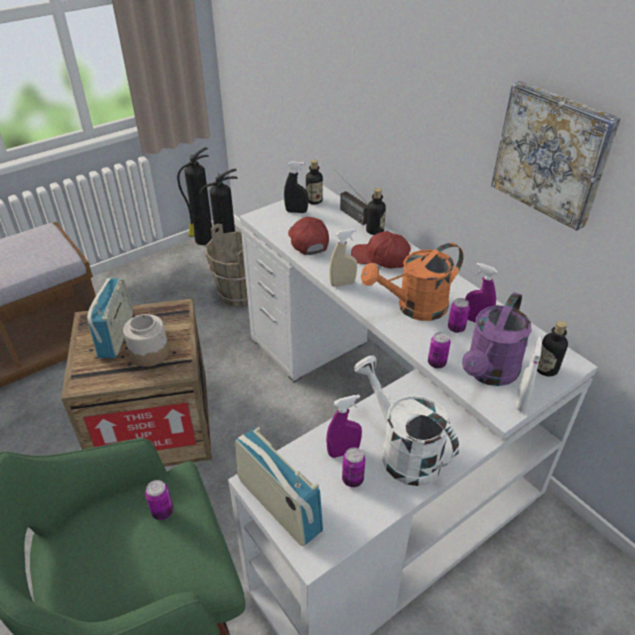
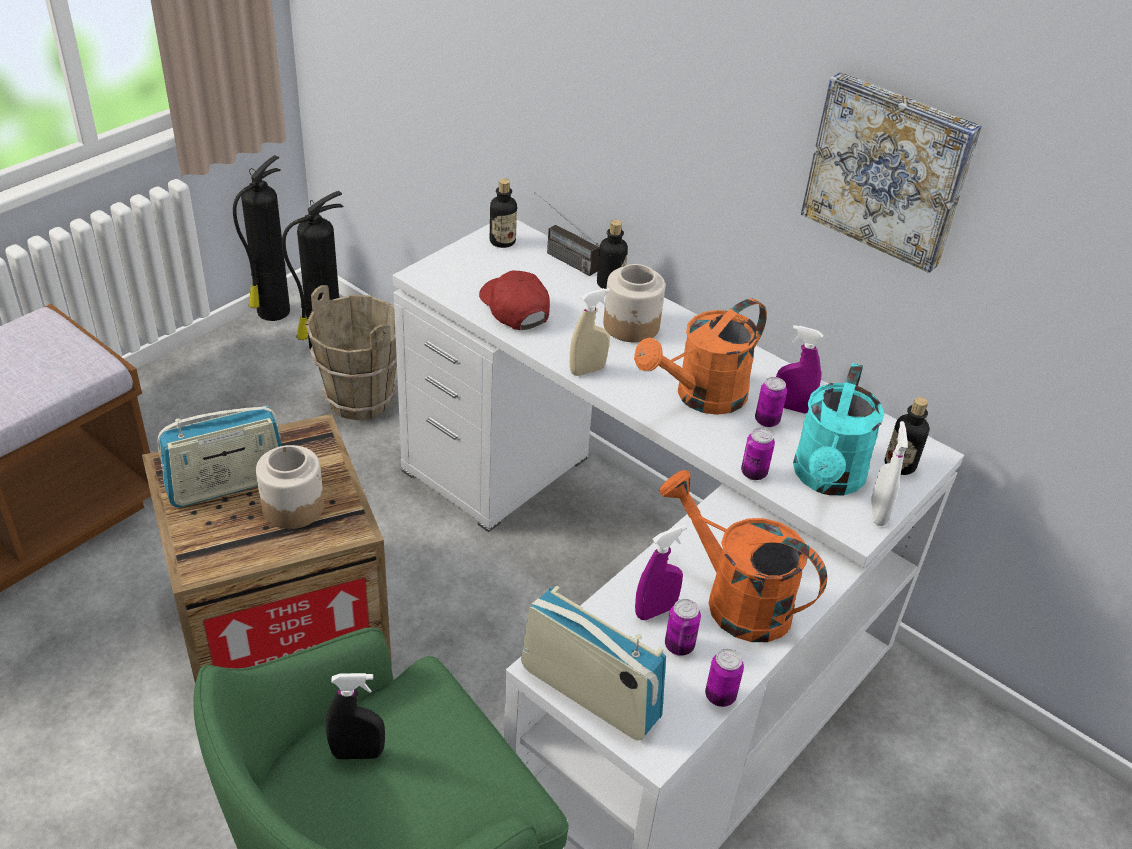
camera: 15 degrees left, 0 degrees up
(116, 335) = (228, 485): radio -> radio turned 75 degrees clockwise
(162, 512) = (422, 727): can -> can (720, 696)
(296, 211) = (480, 261): black spray bottle -> black spray bottle (357, 753)
(381, 258) = (631, 326): red cap -> jar
(402, 451) = (734, 599): white watering can -> orange watering can
(489, 373) = (827, 479): purple watering can -> turquoise watering can

